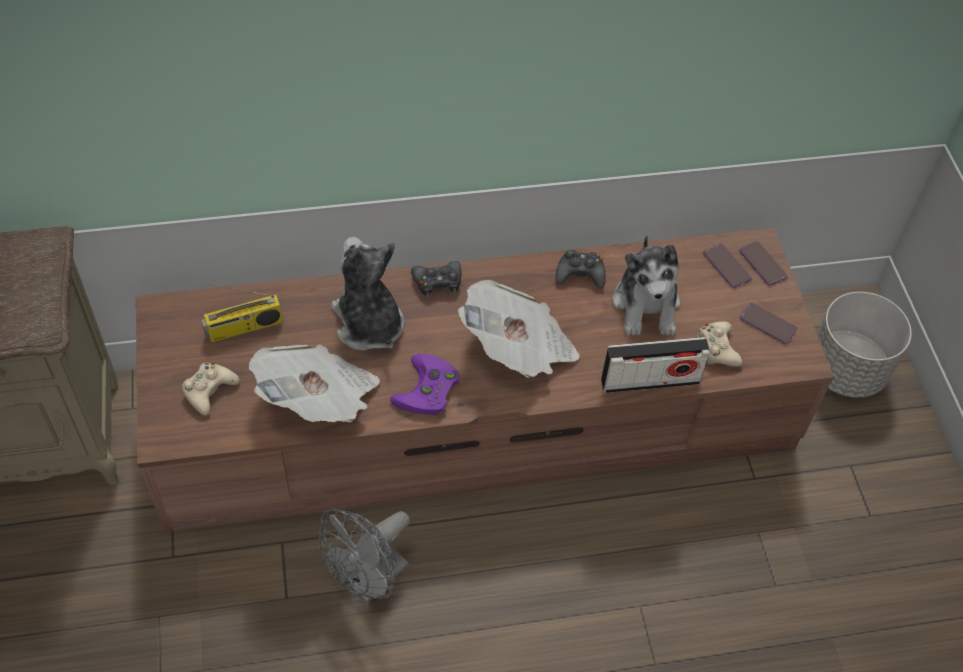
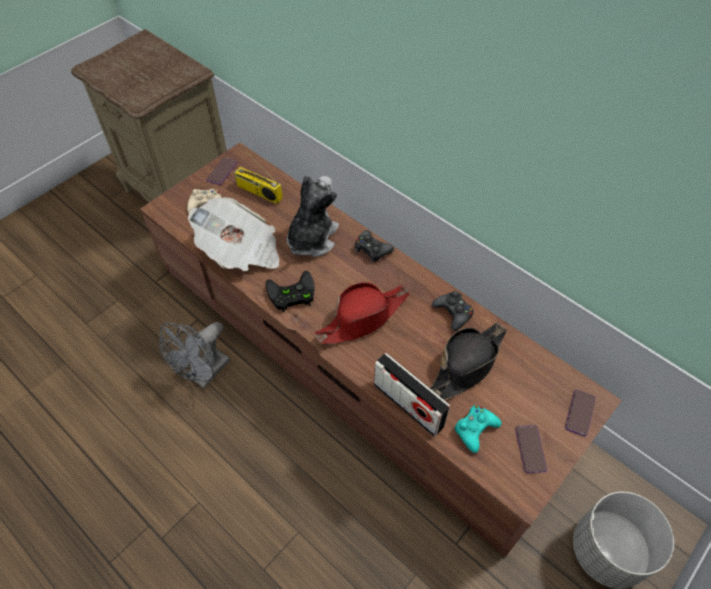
camera: 55 degrees right, 0 degrees up
(369, 581) = (204, 374): grey fan -> grey fan turned 60 degrees counterclockwise
(428, 391) = (290, 295): purple game controller -> black game controller
(518, 348) = (363, 318): newspaper -> red hat
(646, 305) = (467, 364): plush toy -> black hat
(717, 349) = (475, 429): beige game controller -> turquoise game controller
(726, 266) = (552, 391): phone -> phone (222, 171)

